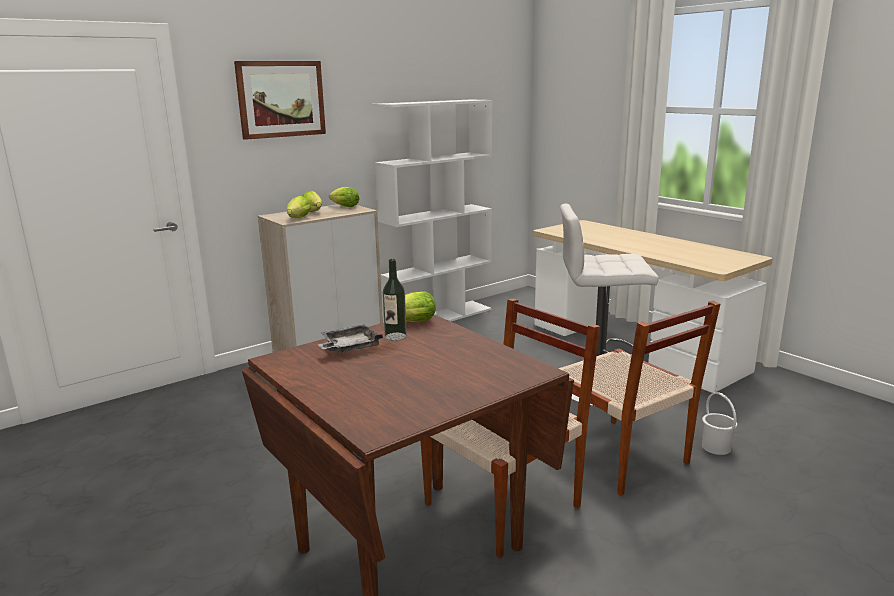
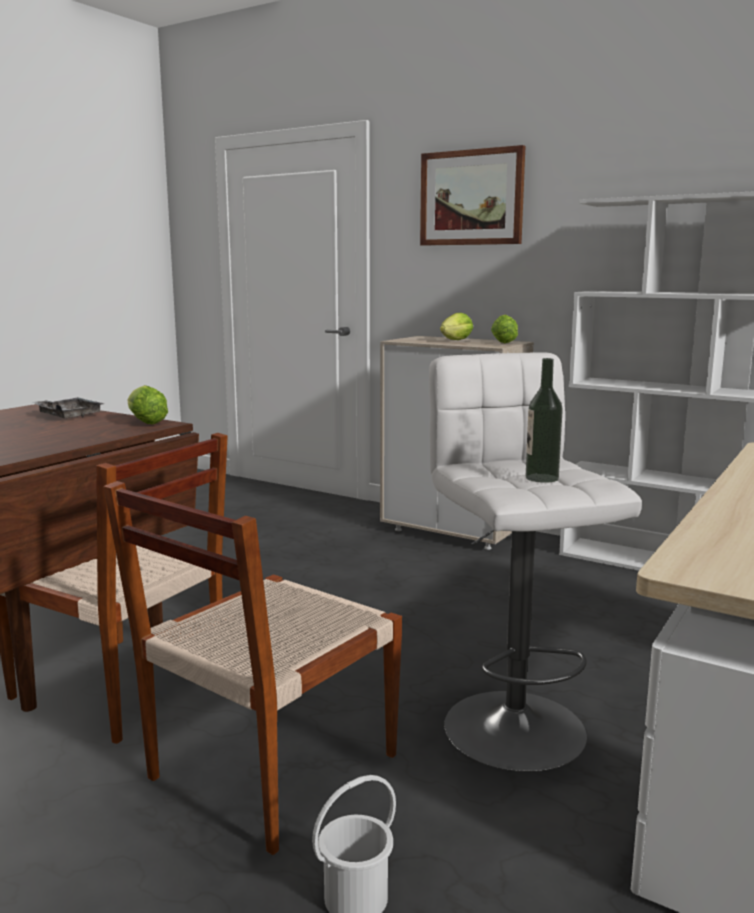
camera: 70 degrees right, 5 degrees down
(297, 219) = (413, 340): lettuce -> none
(395, 336) = (99, 422): bottle -> bottle (541, 478)

